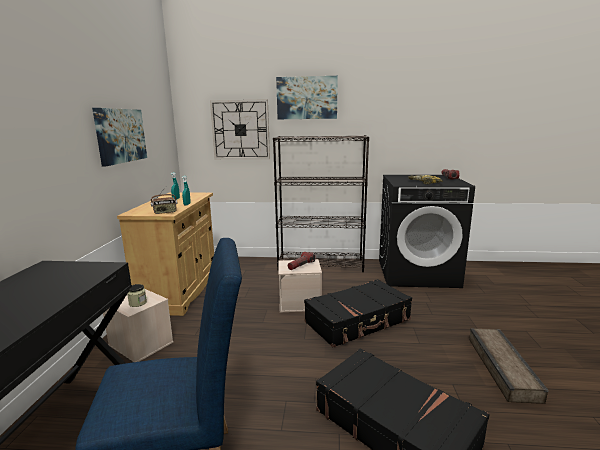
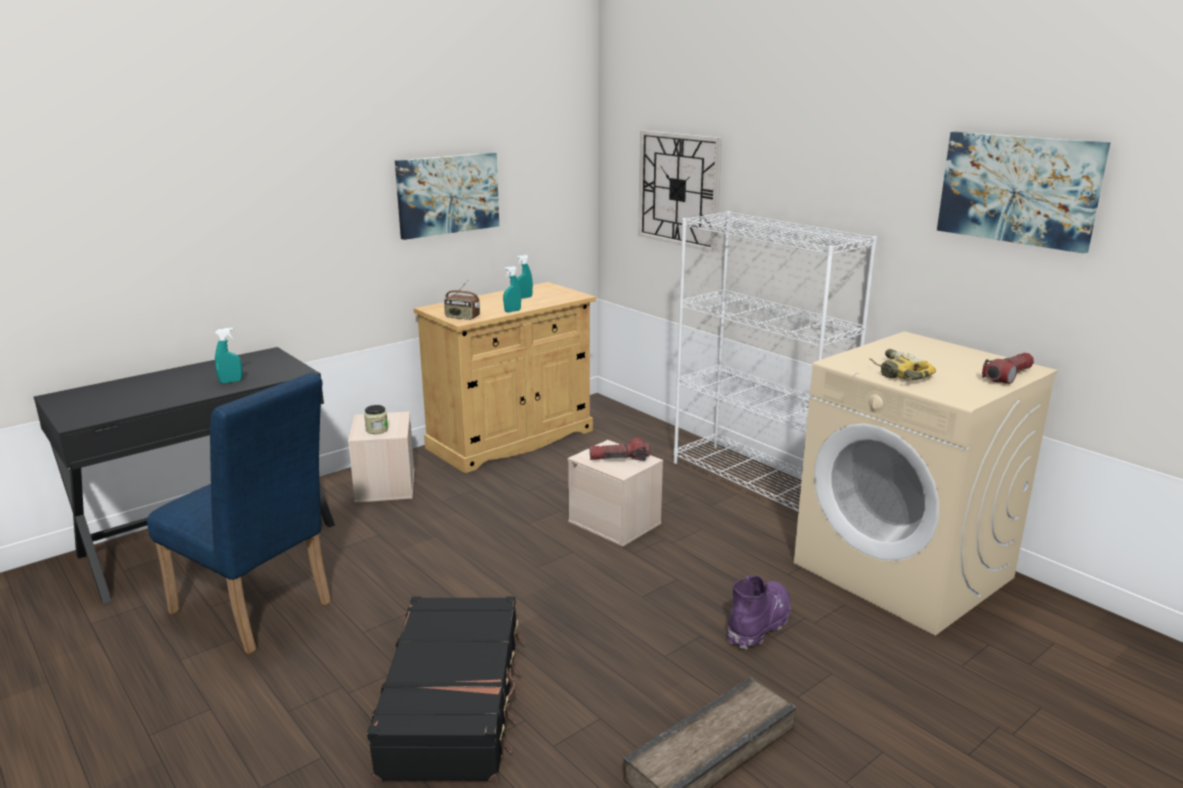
camera: 45 degrees right, 5 degrees up
(57, 290) = (231, 381): none -> turquoise spray bottle
(307, 98) = (783, 142): picture -> picture (1018, 189)
(321, 264) = (757, 482): black bookcase -> white bookcase
(358, 321) = (641, 585): black suitcase -> none
(417, 273) = (904, 571): black washing machine -> beige washing machine
(420, 312) = (759, 624): none -> purple boot

